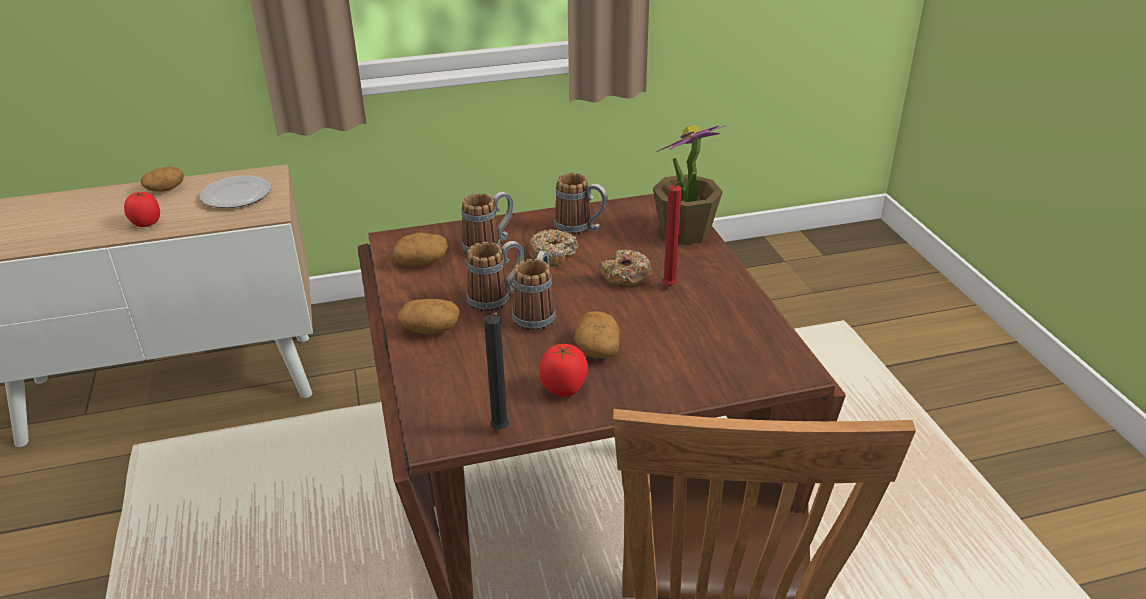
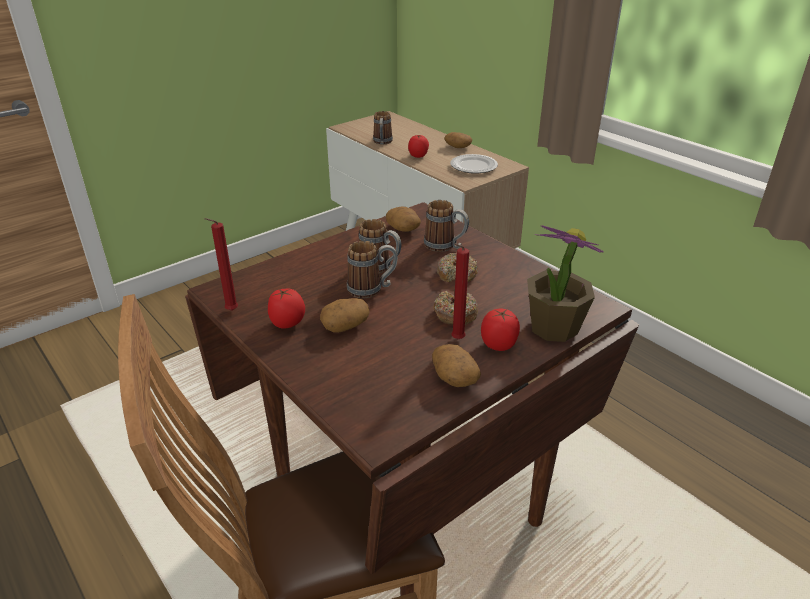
camera: 65 degrees right, 0 degrees up
(430, 329) = (326, 255): potato -> potato (454, 377)
(500, 431) = (230, 311): black candle -> red candle
(580, 229) = (507, 276): mug -> mug (382, 142)
(693, 267) = (499, 345): none -> tomato

